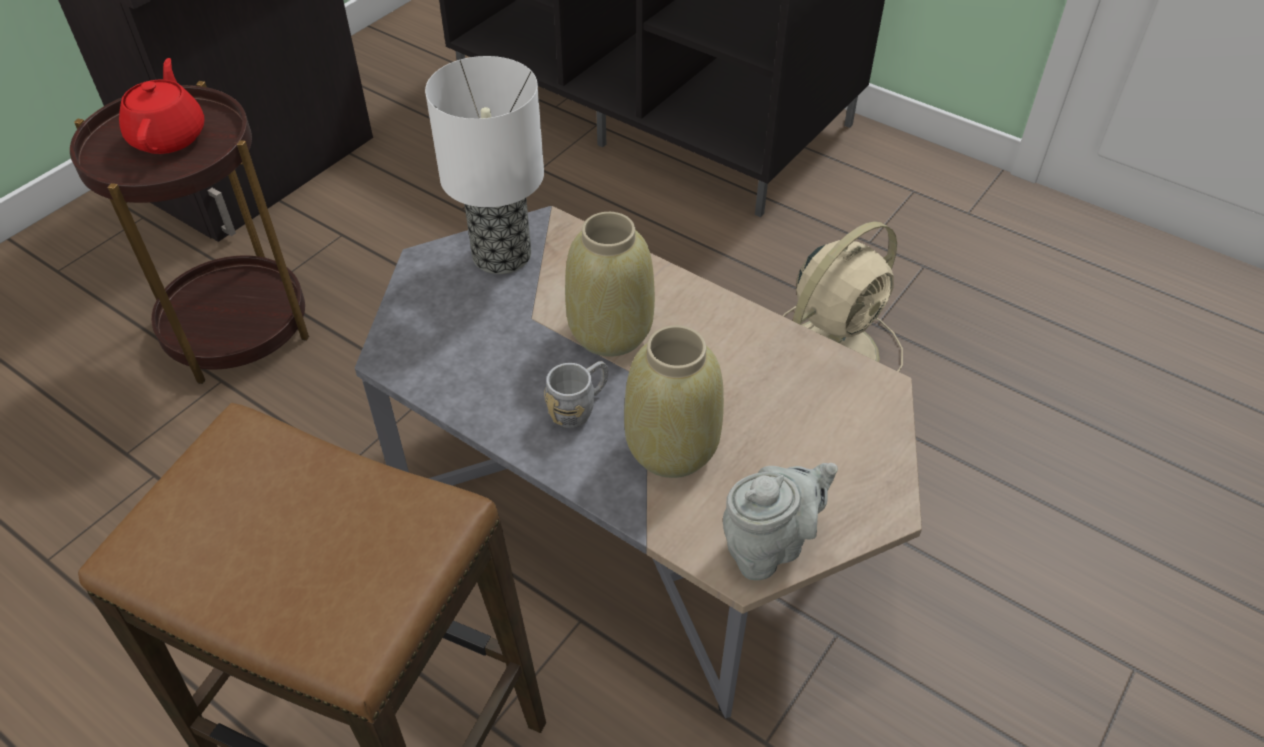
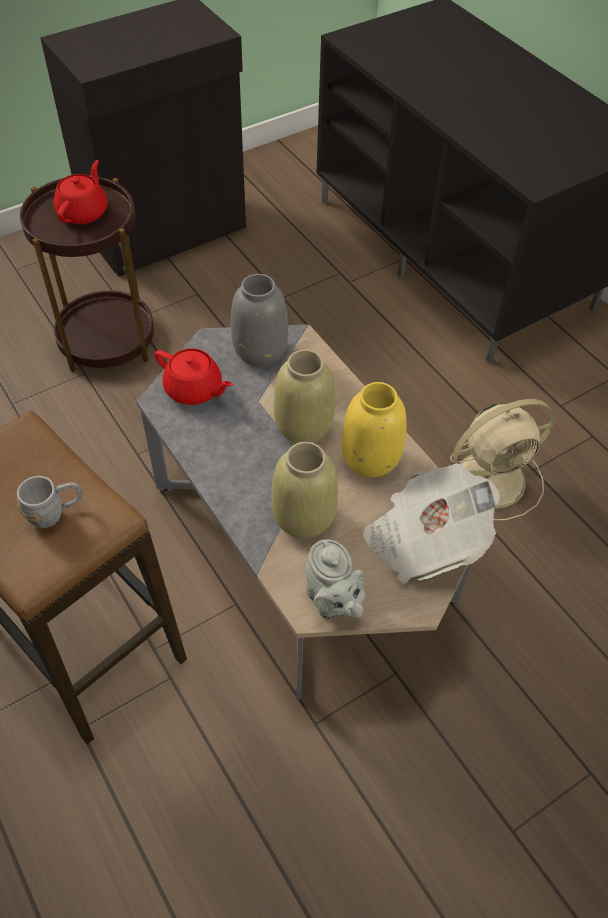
camera: 20 degrees right, 5 degrees up
(433, 329) = (194, 389): none -> red teapot
(502, 254) = (260, 350): table lamp -> grey vase
(579, 408) = (259, 471): grey mug -> grey mug (55, 512)
(720, 344) = (371, 457): none -> yellow vase
(769, 545) = (332, 601): grey teapot -> grey teapot turned 75 degrees clockwise
(846, 425) = (425, 540): none -> newspaper

